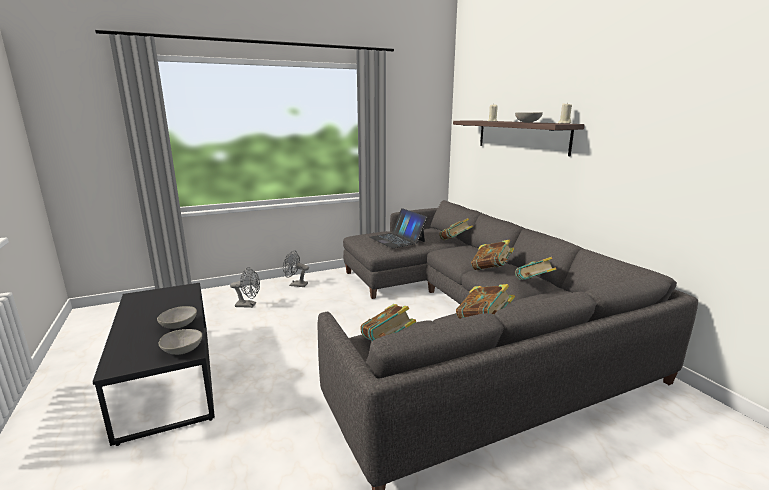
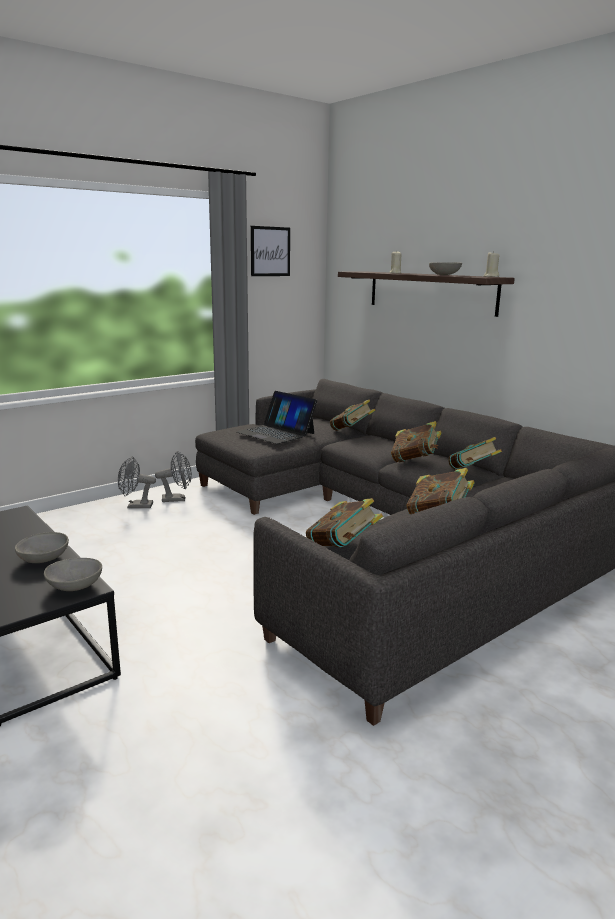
camera: 15 degrees left, 0 degrees up
(249, 305) = (81, 538): grey fan -> grey fan (177, 499)
(406, 106) = (270, 251): none -> picture

